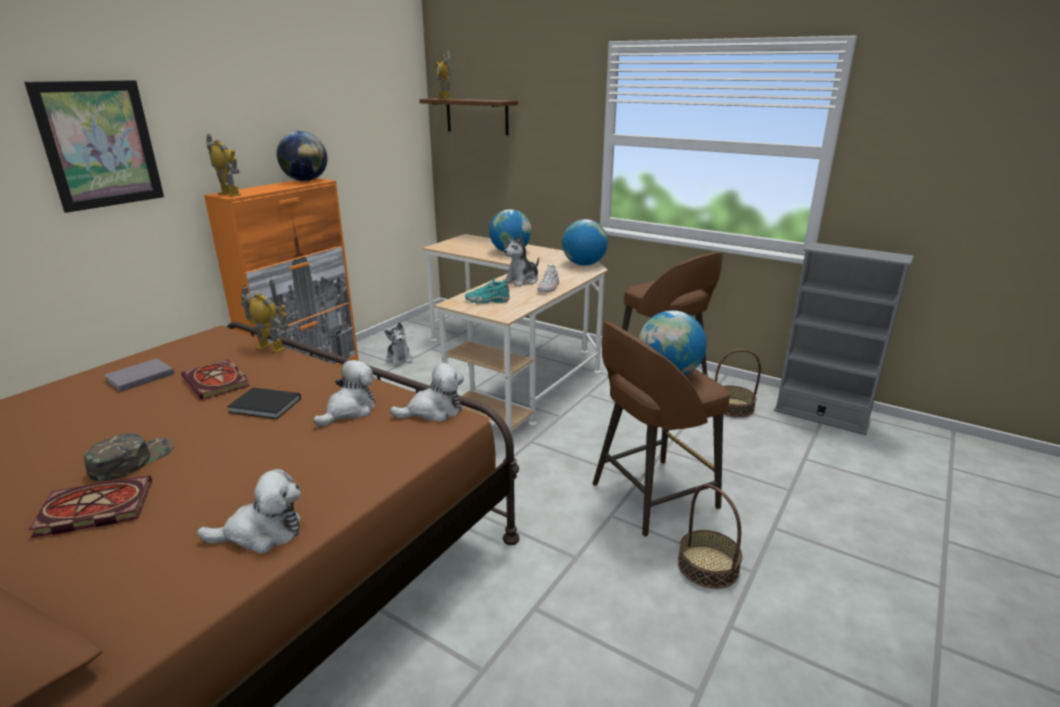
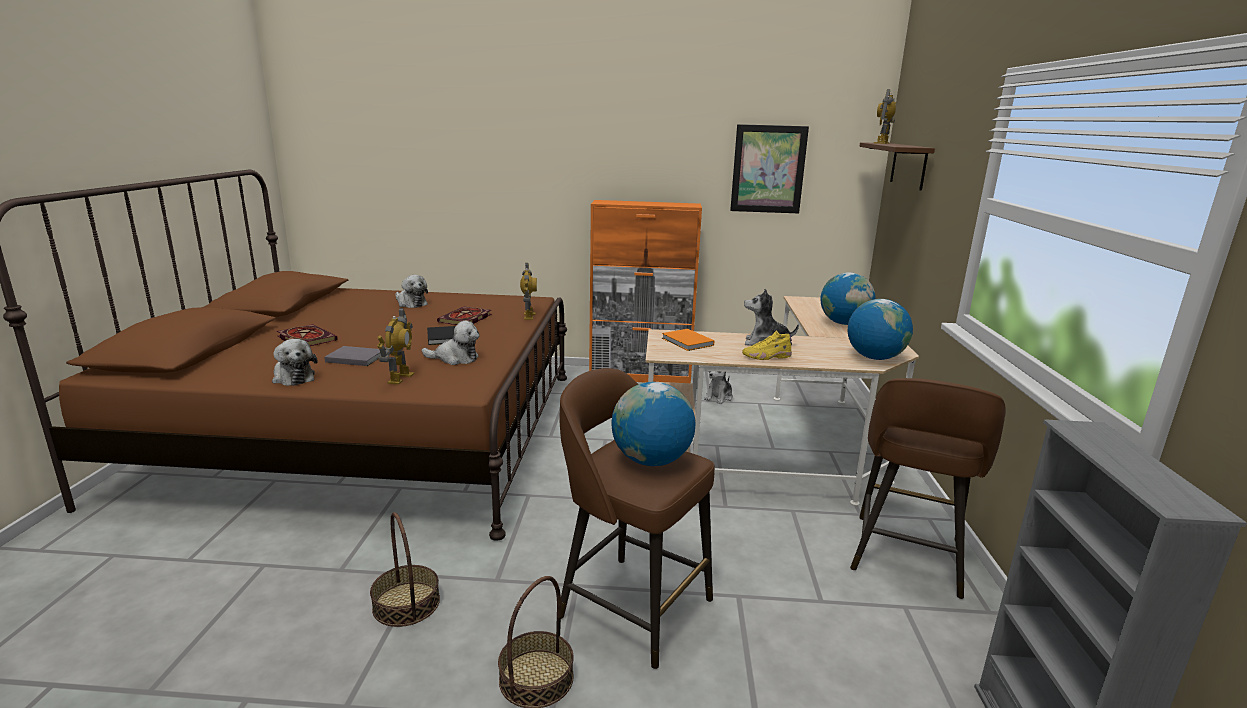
camera: 60 degrees right, 5 degrees down
(100, 144) = (533, 152): picture -> picture (768, 169)
(131, 460) = (358, 330): green cap -> none
(138, 377) = (455, 303): grey book -> grey book (354, 358)
(230, 194) = (605, 201): toy robot -> toy robot (400, 378)
(305, 181) = (683, 204): globe -> none
(433, 411) = (475, 381): plush toy -> plush toy (411, 303)
(487, 301) = (687, 342): turquoise shoe -> orange book
(549, 288) = (766, 356): white shoe -> yellow shoe
(732, 407) = (924, 638): basket -> basket (406, 604)

